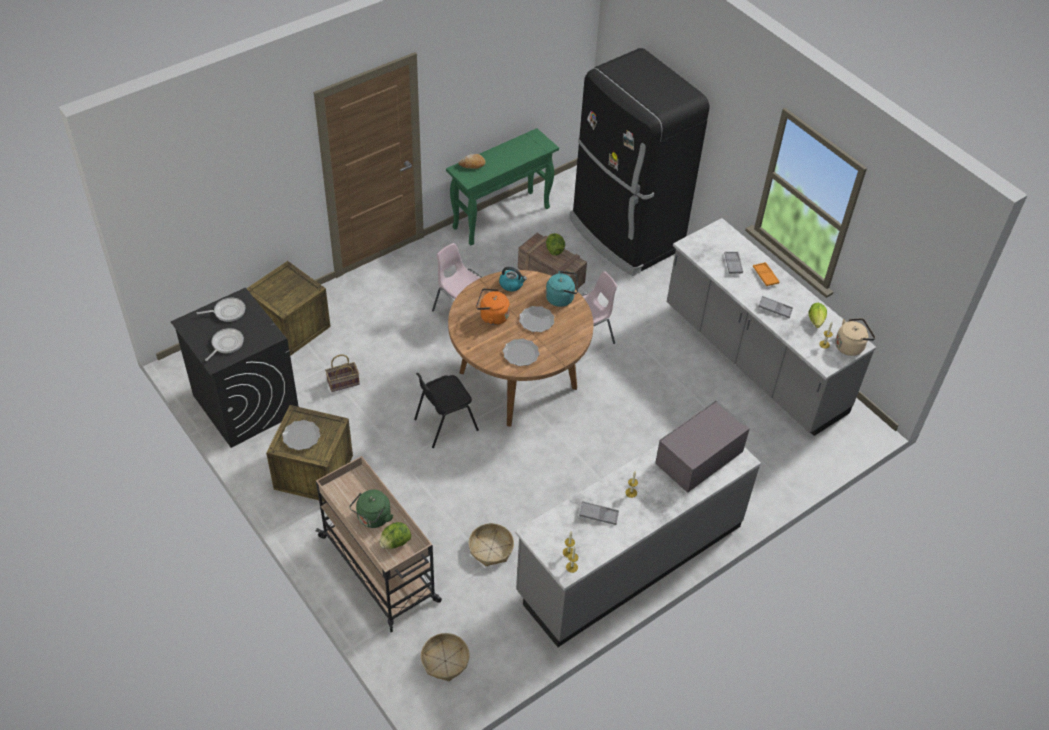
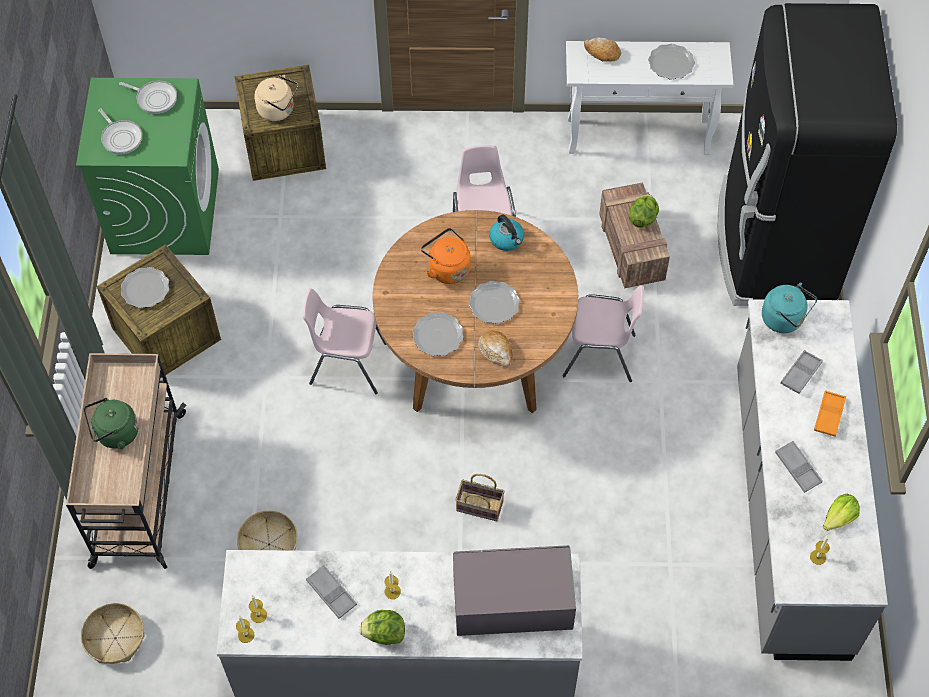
camera: 40 degrees right, 10 degrees up
(226, 344) = (121, 137): frying pan -> frying pan turned 75 degrees clockwise
(245, 403) = (164, 210): black washing machine -> green washing machine
(342, 383) = (281, 246): basket -> basket (478, 507)
(395, 542) = (113, 477): lettuce -> lettuce (384, 633)
(445, 424) = (347, 363): black chair -> pink chair
(502, 217) = (639, 136): green console table -> white console table
(516, 152) = (671, 63): none -> plate
(561, 298) = (550, 292): turquoise kettle -> turquoise kettle (784, 319)
(561, 343) = (496, 351): none -> bread
(850, 346) = (851, 582): beige kettle -> beige kettle (278, 110)

